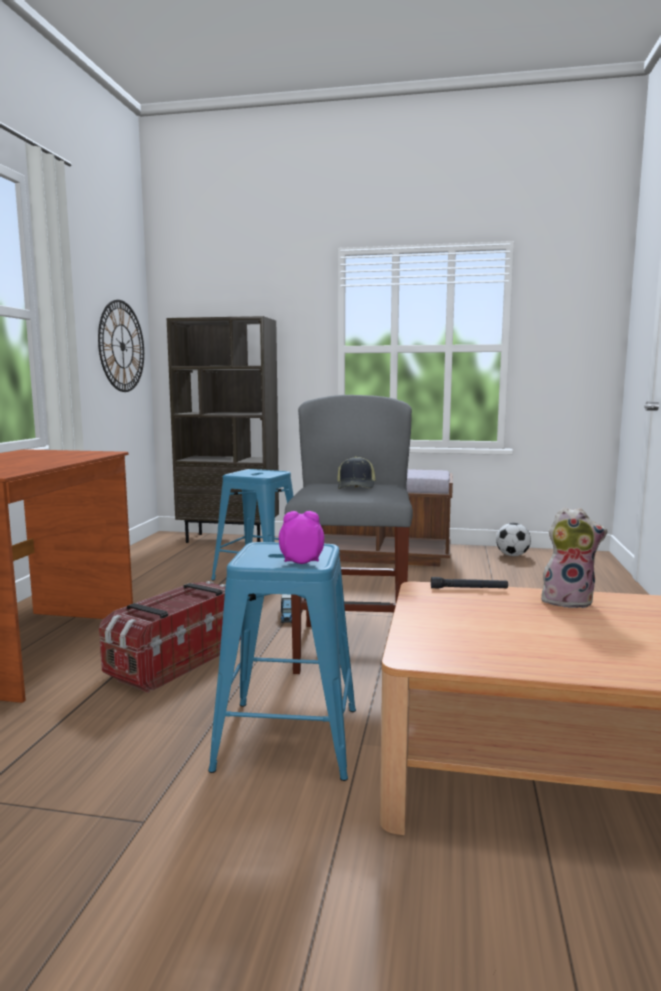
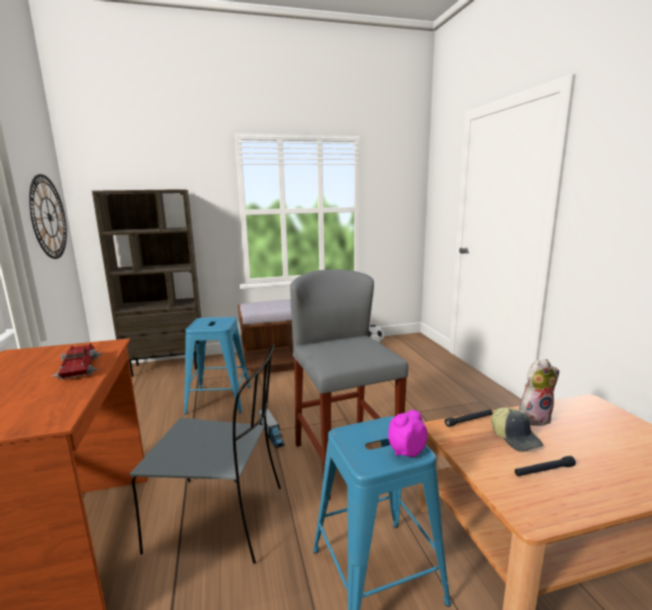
camera: 25 degrees left, 5 degrees up
(60, 459) = (79, 367): none -> toy car
(175, 660) = (221, 518): storage box -> grey chair
(357, 487) = (353, 347): cap -> cap (515, 438)
(497, 634) = (544, 470): none -> black flashlight

